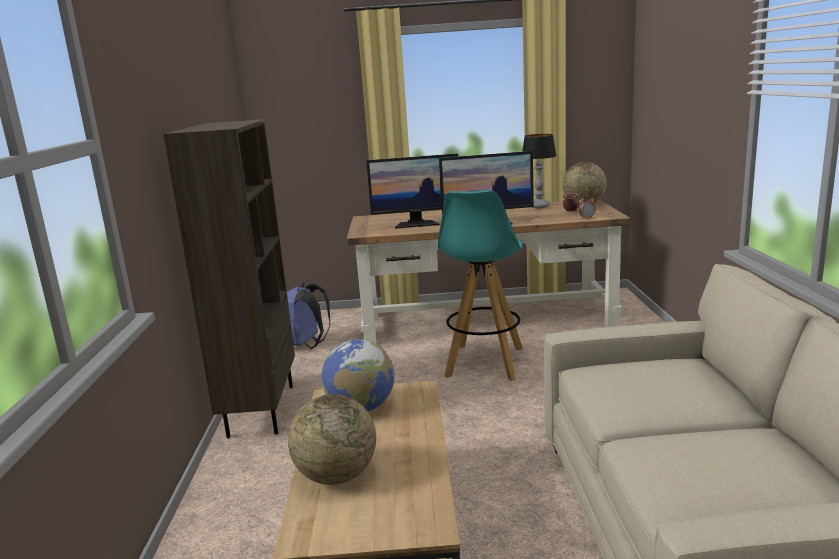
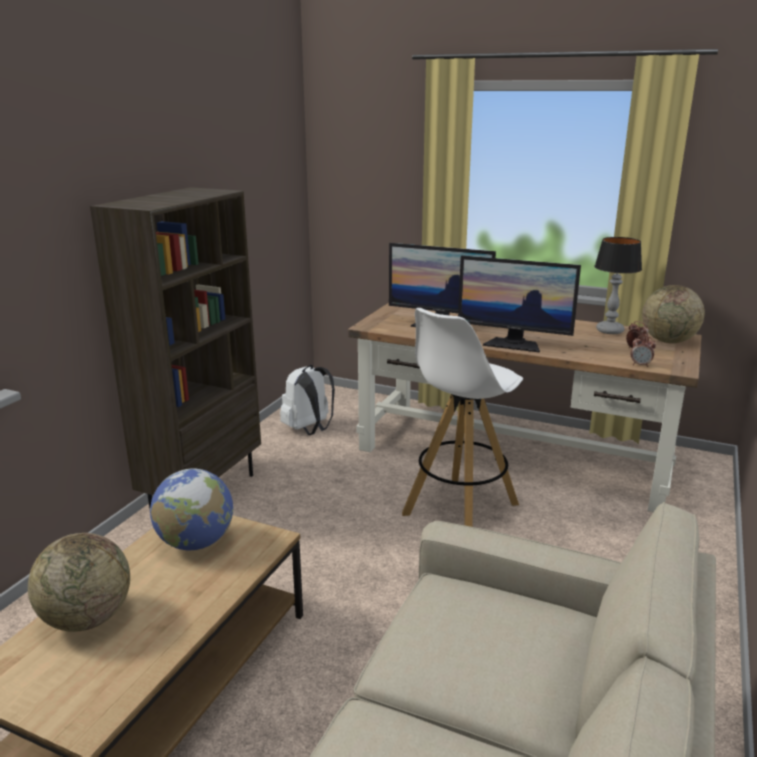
camera: 25 degrees right, 5 degrees up
(307, 345) = (309, 429): blue backpack -> white backpack
(484, 362) = (459, 509): turquoise stool -> white stool

